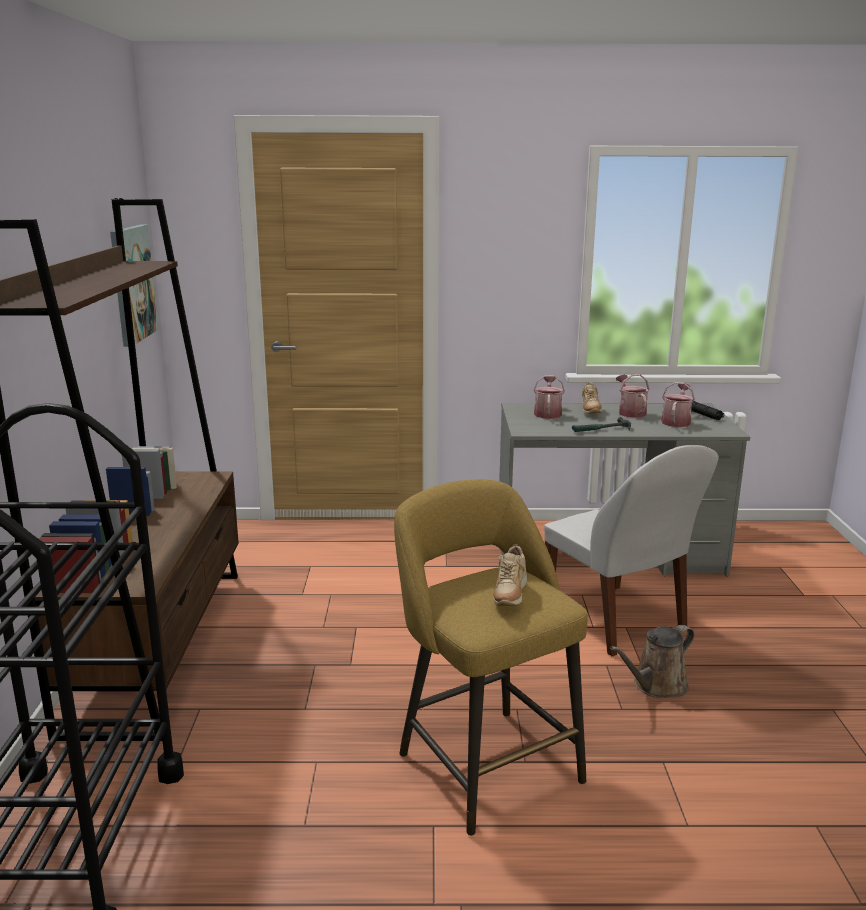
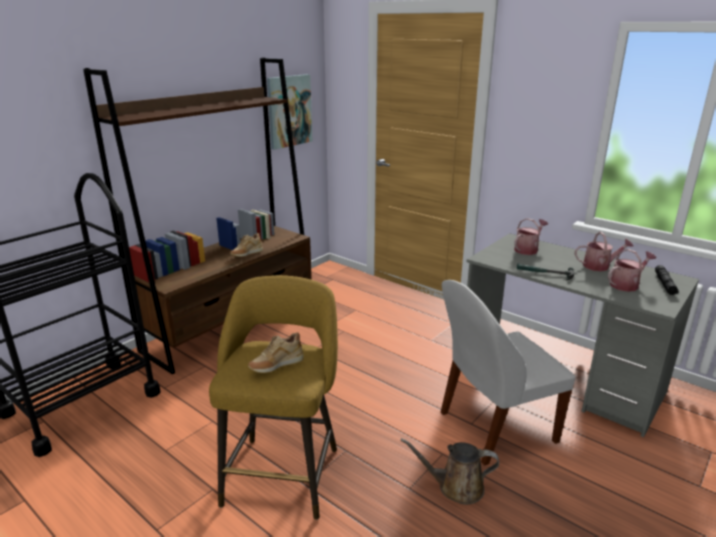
camera: 40 degrees right, 5 degrees up
(590, 412) = (564, 257): beige shoe -> beige shoe (246, 255)
(616, 621) = (494, 428): white chair -> white chair turned 60 degrees clockwise
(630, 412) = (600, 266): watering can -> watering can turned 60 degrees clockwise

